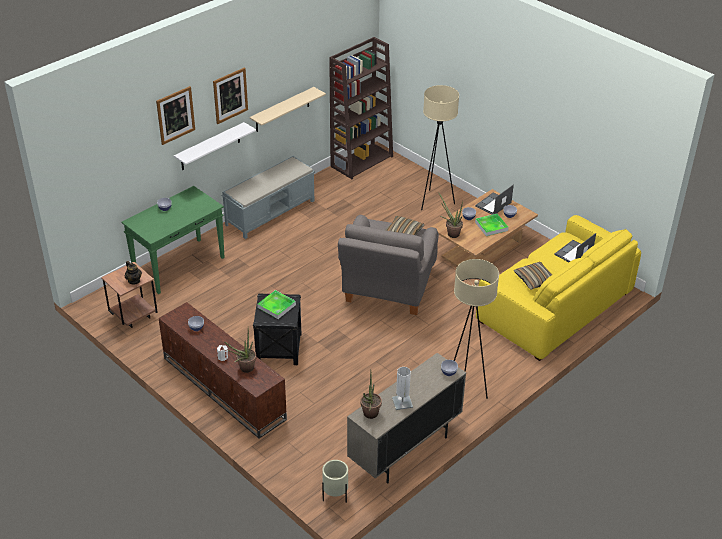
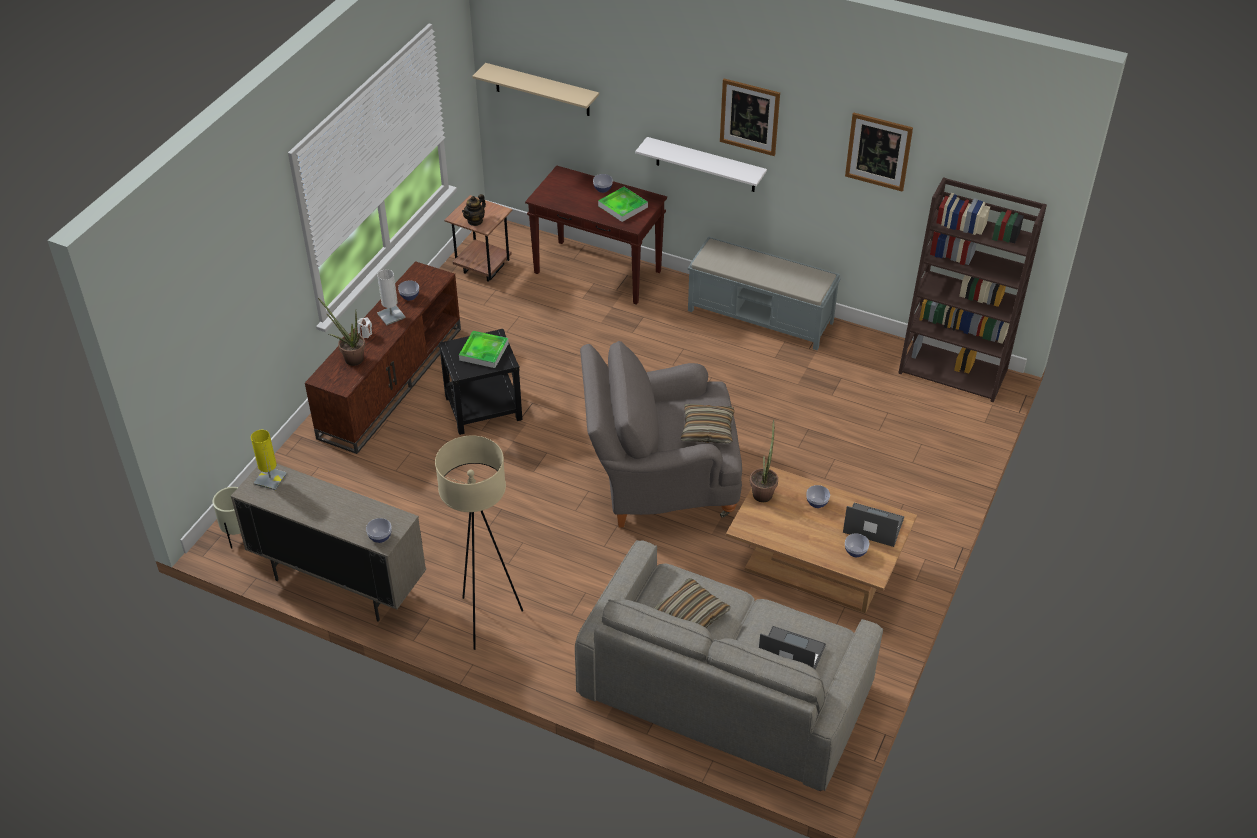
camera: 70 degrees right, 5 degrees up
(175, 115) = (657, 86): picture -> picture (878, 151)
(179, 266) = (599, 272): green console table -> brown console table
(282, 110) = (839, 198): beige shelf -> beige shelf (542, 90)
(369, 415) = (270, 479): potted plant -> yellow table lamp
(402, 402) = (305, 504): white table lamp -> white table lamp (391, 315)
(434, 201) = (907, 480): beige floor lamp -> none
(491, 226) = (811, 535): tray -> tray (623, 206)
(555, 307) = (724, 692): yellow sofa -> grey sofa

